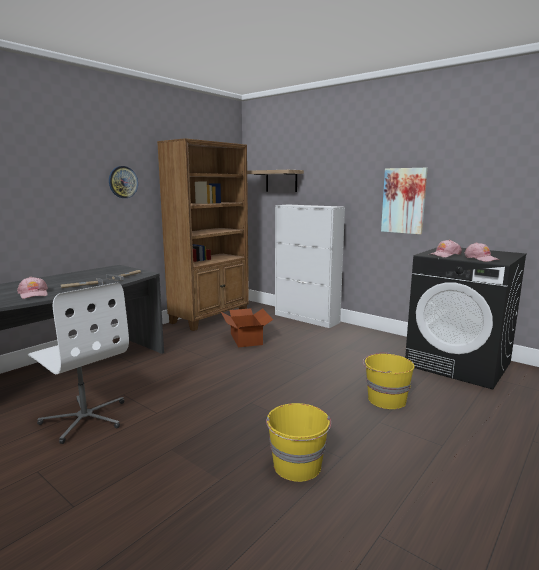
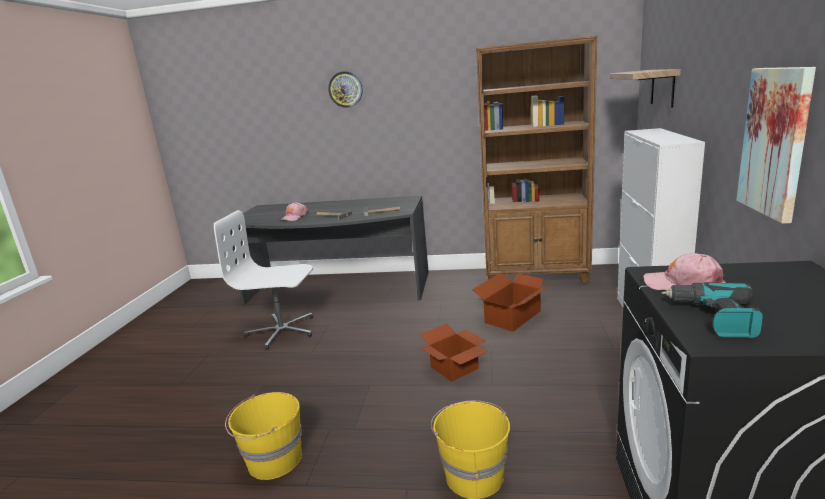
camera: 60 degrees right, 5 degrees up
(85, 418) = (282, 331): white office chair -> white office chair turned 90 degrees clockwise
(123, 182) = (431, 105): wall clock -> wall clock (345, 89)
(276, 372) = (454, 368): none -> cardboard box
(481, 258) = (714, 318): pink cap -> power drill

